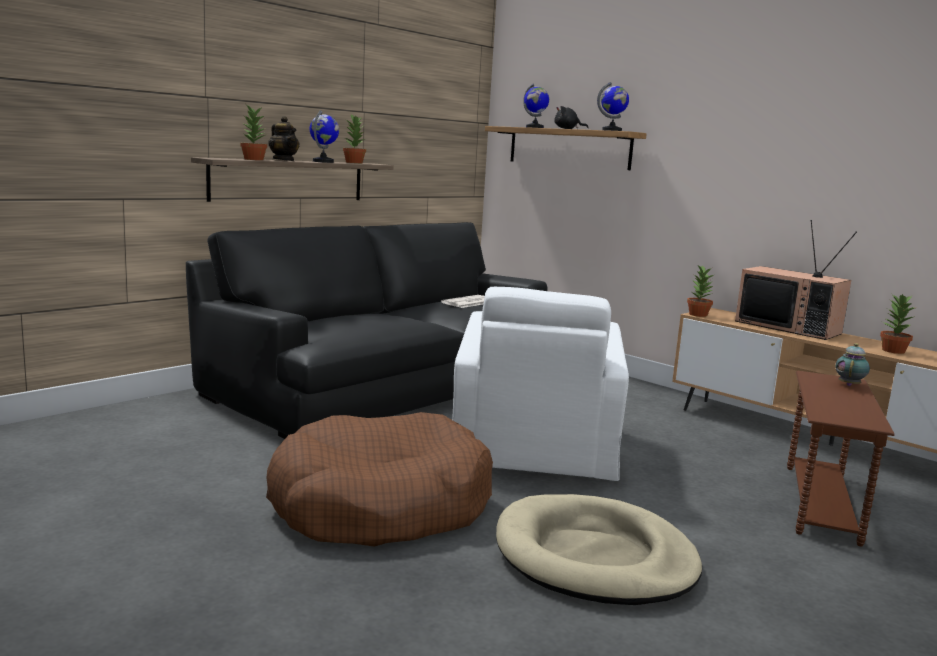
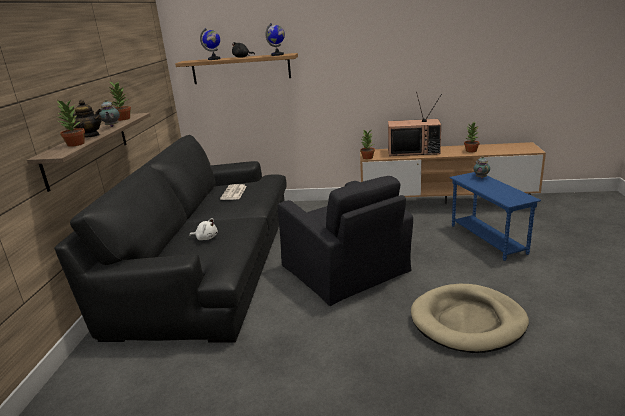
camera: 35 degrees left, 10 degrees up
(323, 162) = (111, 126): globe -> teapot
(358, 321) = (206, 238): none -> white plush toy
(380, 505) = (341, 354): brown dog bed -> none
(534, 446) = (345, 269): white armchair -> black armchair
(822, 503) = (488, 239): brown side table -> blue side table

